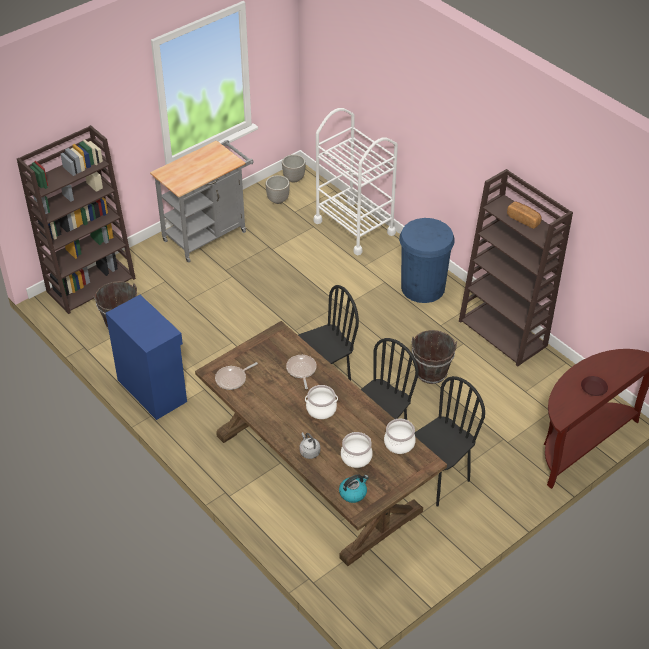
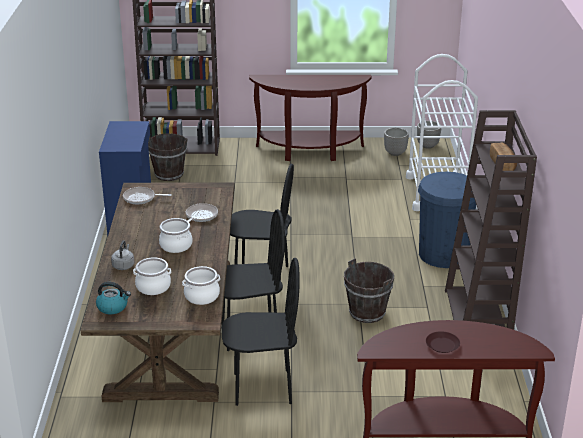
camera: 40 degrees right, 15 degrees down
(208, 234) = (309, 152): grey cart -> brown console table

